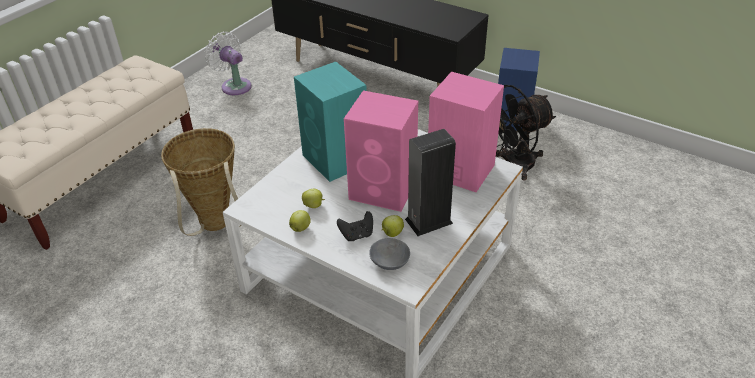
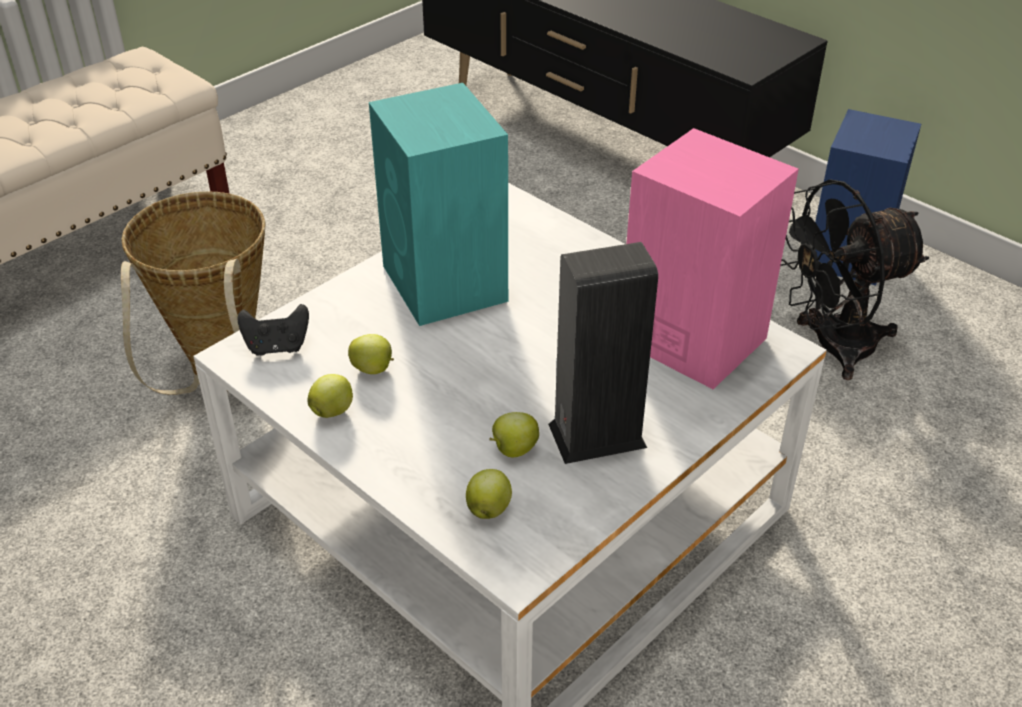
camera: 10 degrees right, 0 degrees up
(234, 85) = (334, 129): white fan -> none
(357, 235) = (441, 442): black game controller -> black game controller (277, 347)
(384, 190) = (524, 358): pink speaker -> none
(388, 261) = (489, 508): grey bowl -> apple

